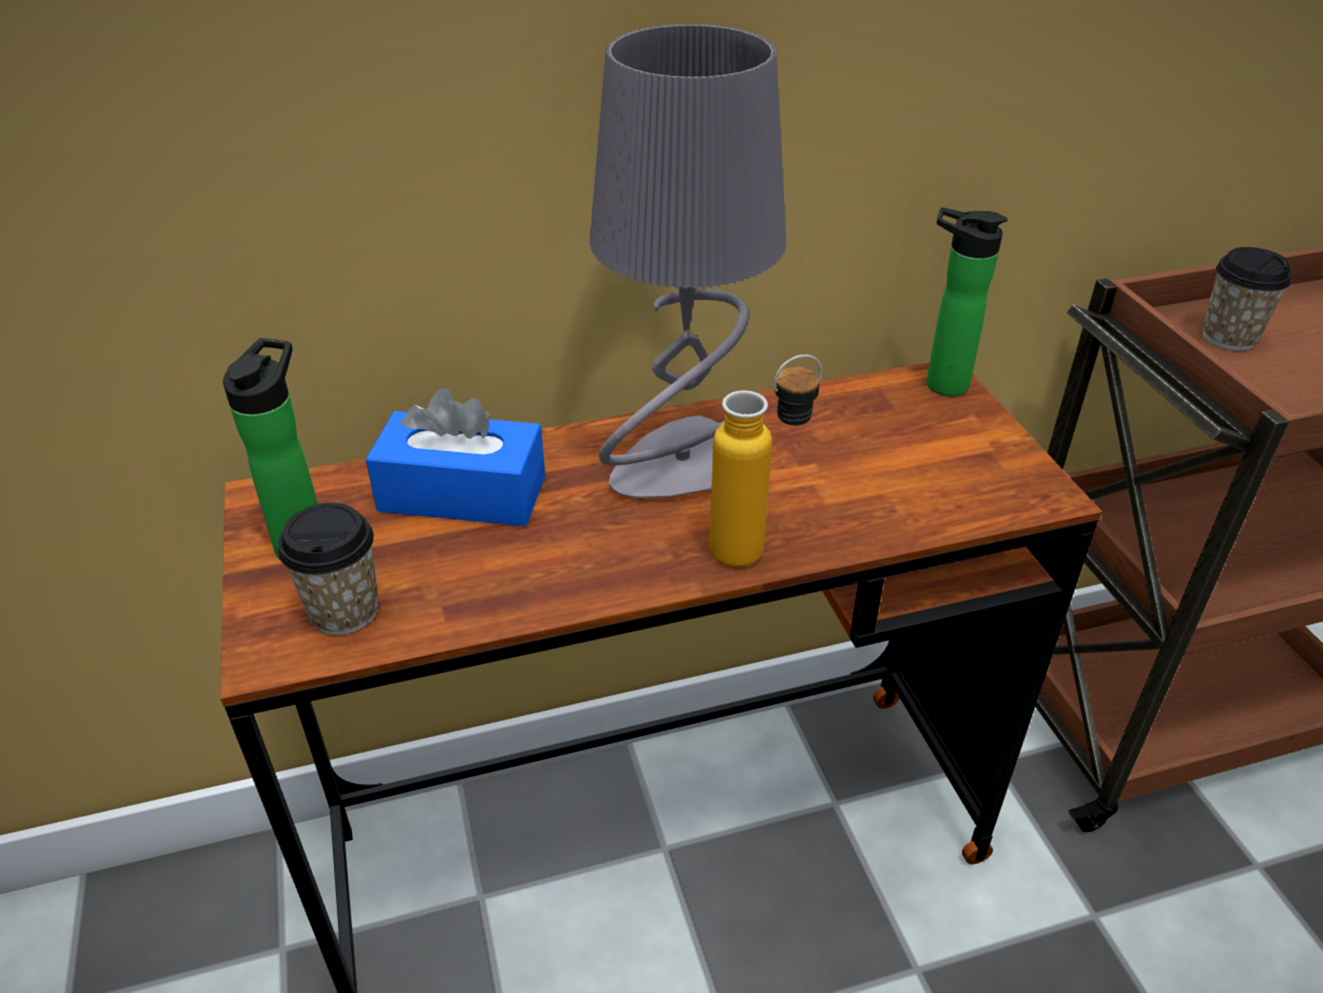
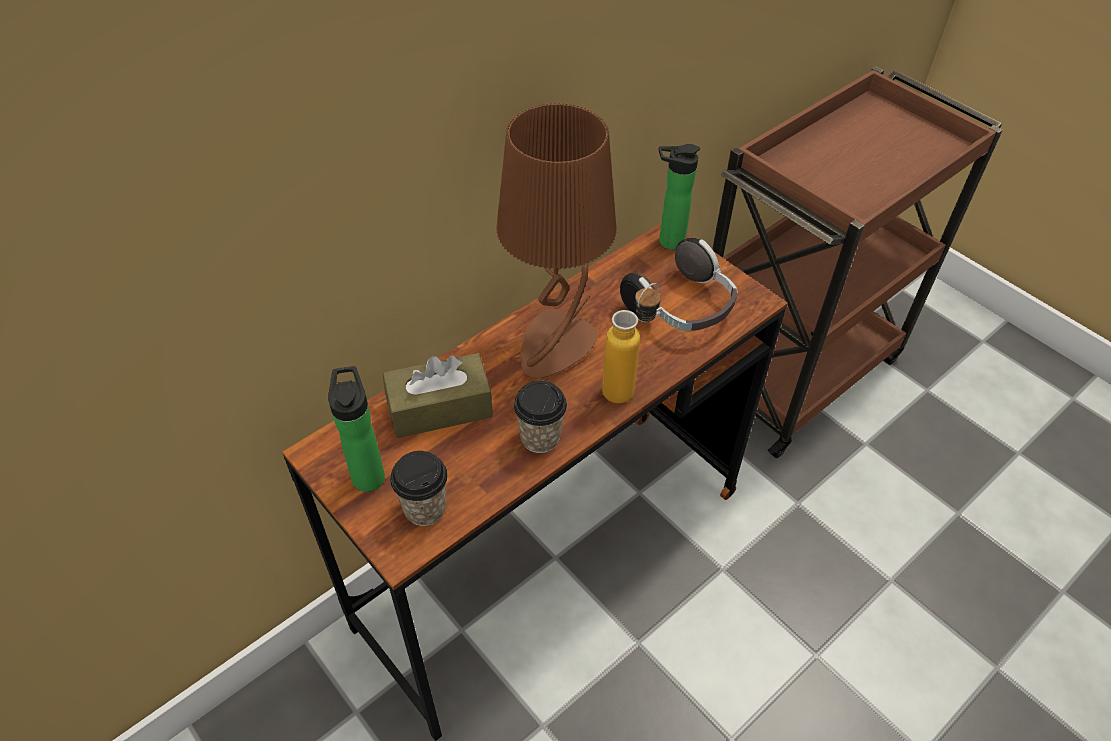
camera: 25 degrees left, 10 degrees up
(462, 494) = (440, 408): blue tissue box -> brown tissue box
(680, 466) = (555, 347): grey table lamp -> brown table lamp
(911, 472) = (682, 309): none -> headphones
(1228, 337) = (808, 167): cup -> cup (540, 437)

